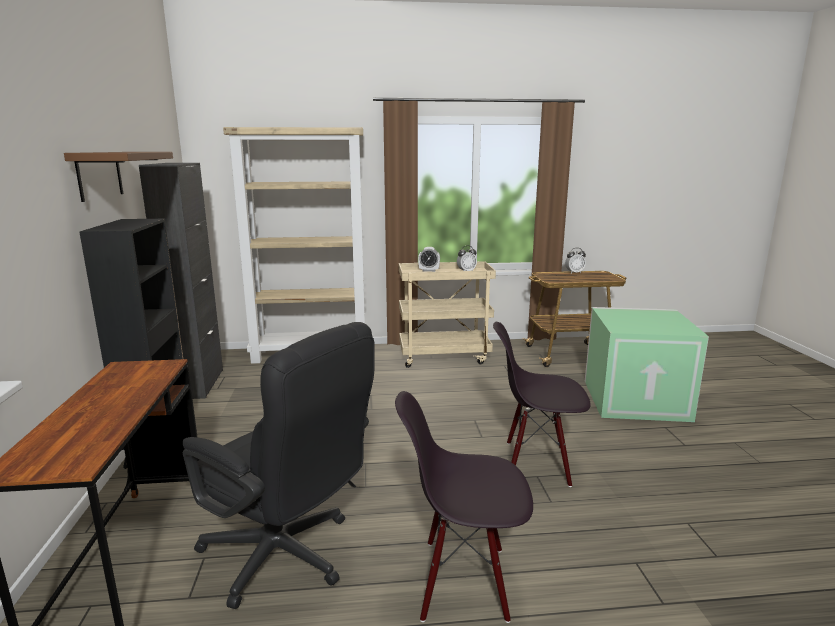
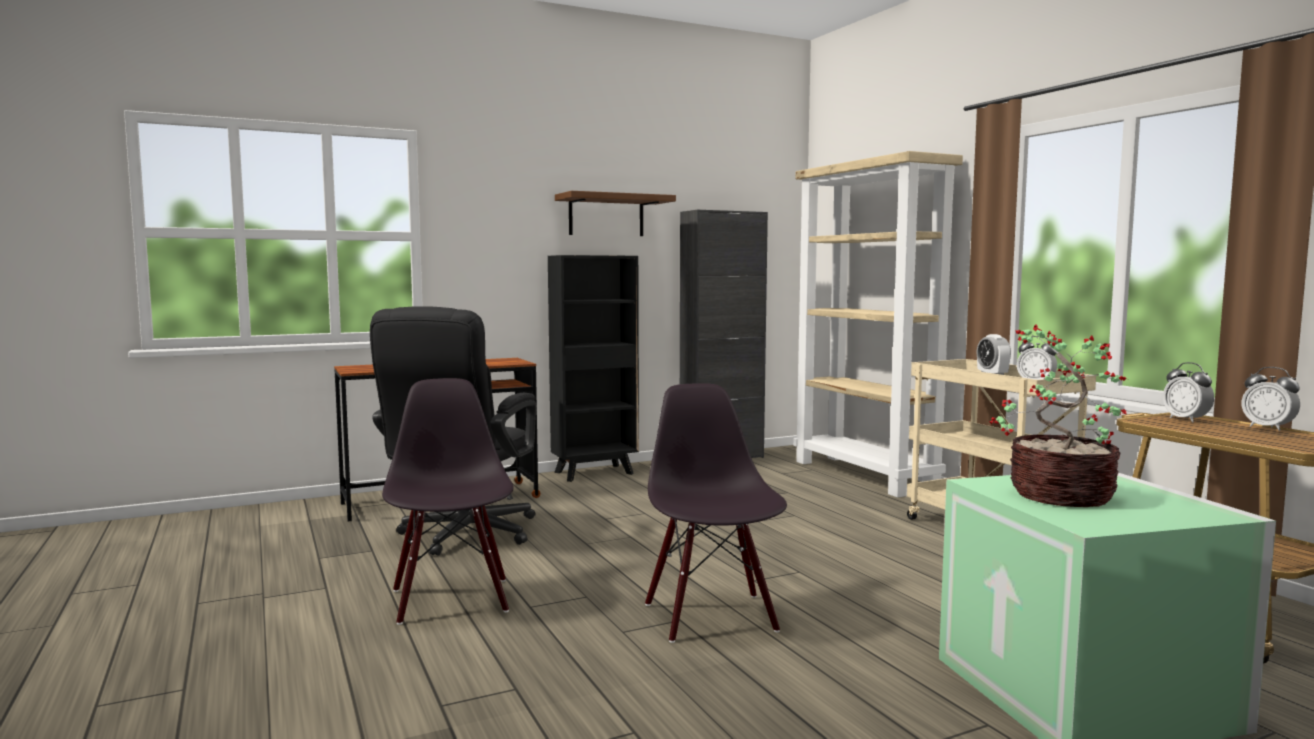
camera: 70 degrees right, 10 degrees down
(548, 276) = (1186, 419): none -> alarm clock
(642, 324) = (1057, 495): none -> potted plant

